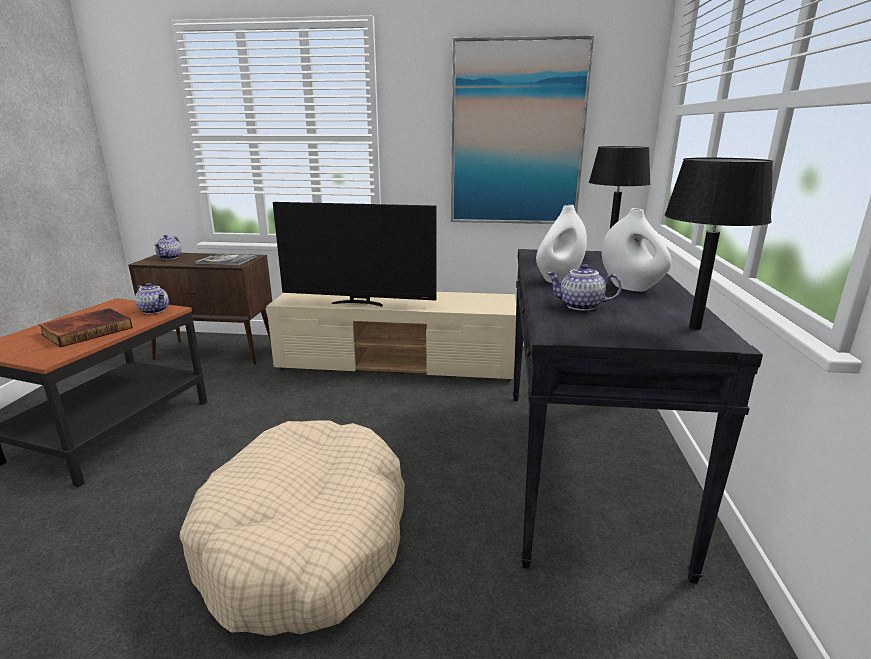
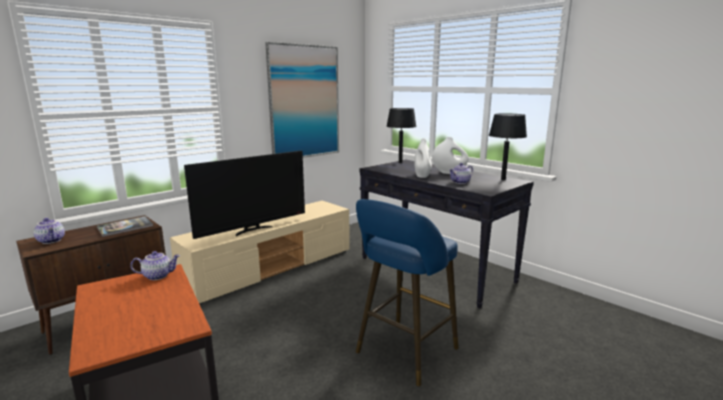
camera: 50 degrees left, 5 degrees down
(87, 330) = (150, 305): book -> none
(306, 540) = (403, 353): beige dog bed -> blue stool

